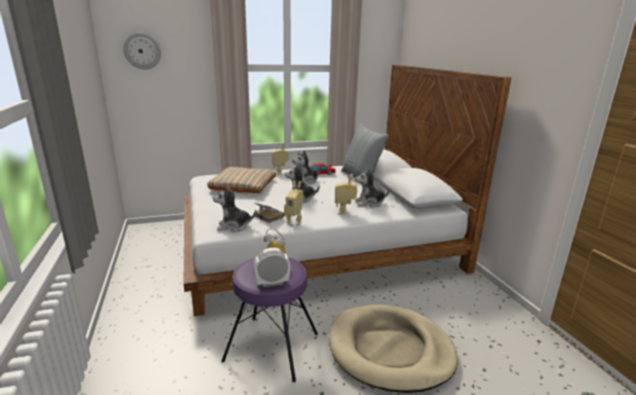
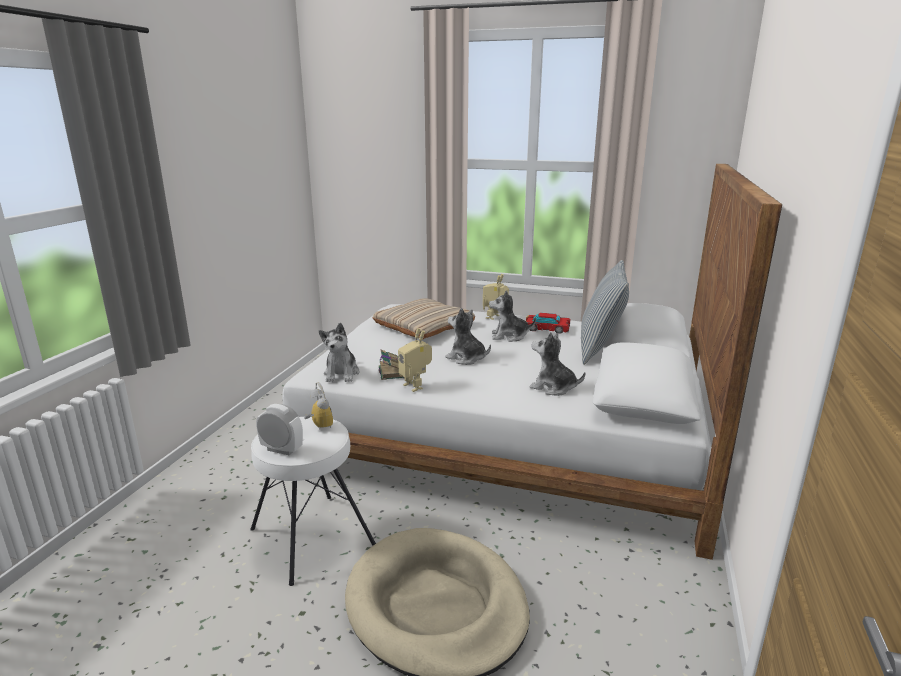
camera: 35 degrees right, 0 degrees up
(142, 51) = (350, 141): wall clock -> none
(234, 226) = (341, 374): plush toy -> plush toy turned 120 degrees counterclockwise
(271, 347) = (311, 537): purple stool -> white stool
(345, 211) = (499, 390): toy robot -> none

